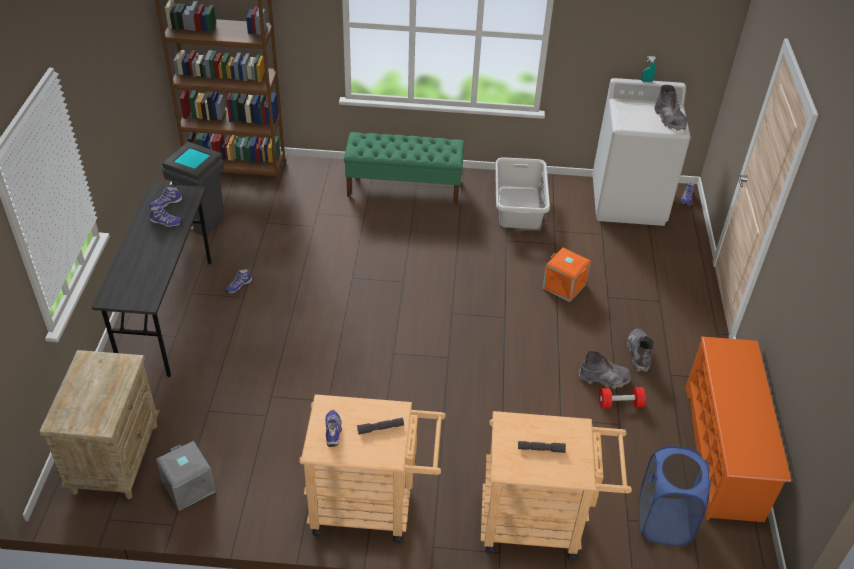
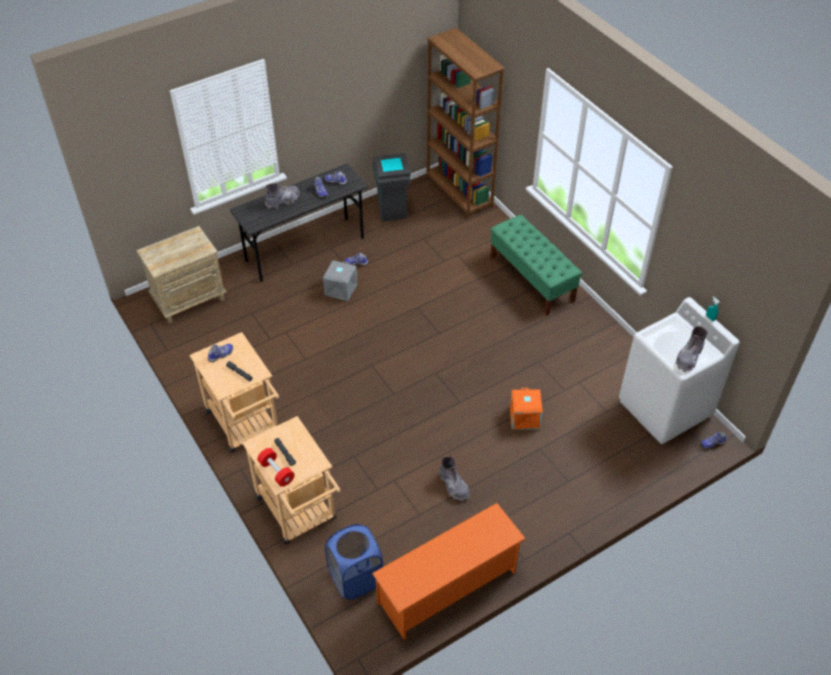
camera: 55 degrees right, 5 degrees up
(188, 487) = (194, 340): grey storage box -> grey storage box (340, 289)
(519, 207) = (582, 349): grey laundry basket -> none
(620, 404) = (438, 506): red dumbbell -> red dumbbell (276, 472)
(639, 353) = (498, 494): grey boot -> grey boot (283, 200)

